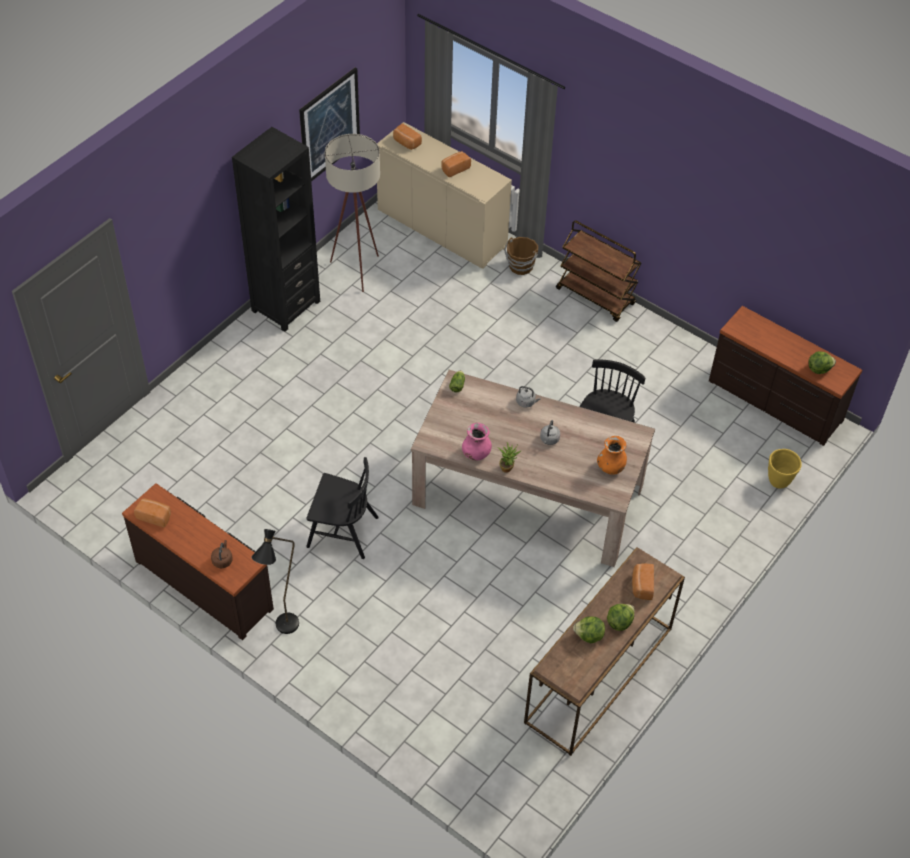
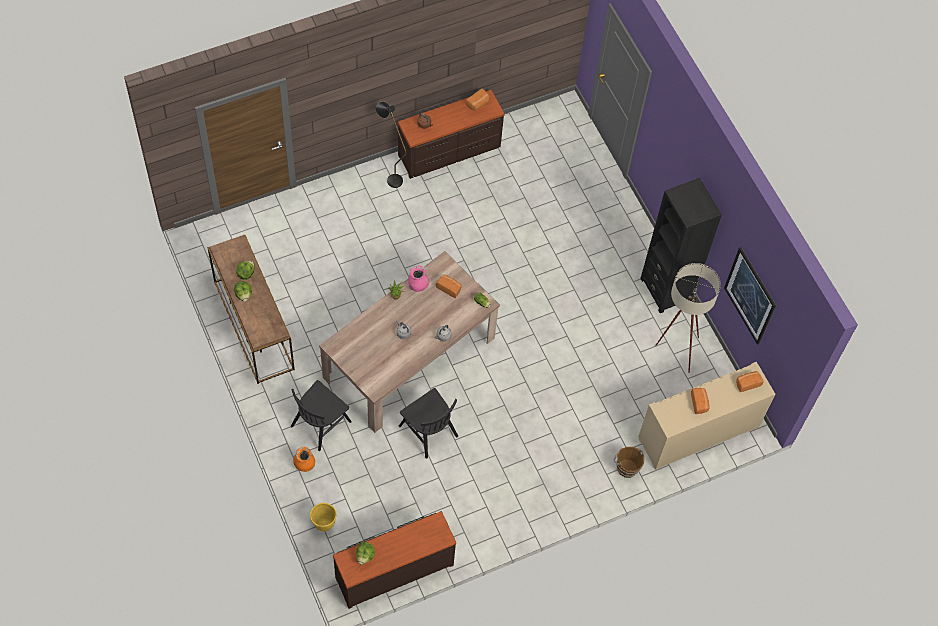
camera: 115 degrees right, 10 degrees up
(342, 531) = (445, 238): black chair -> black chair (321, 423)
(596, 296) = (566, 505): brown cart -> none
(611, 467) = (359, 357): orange vase -> orange vase (304, 464)
(641, 586) = (259, 321): bread -> bread (449, 288)

